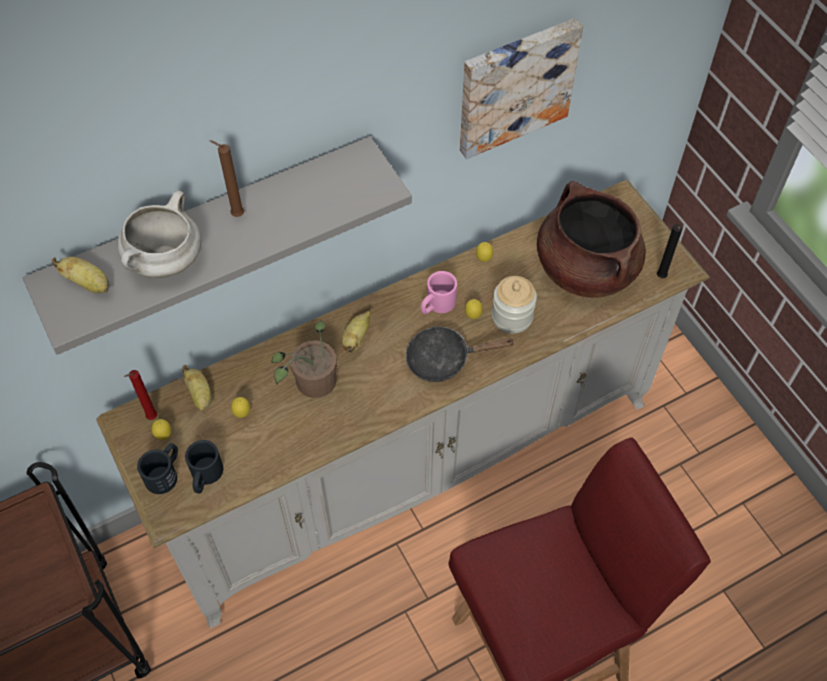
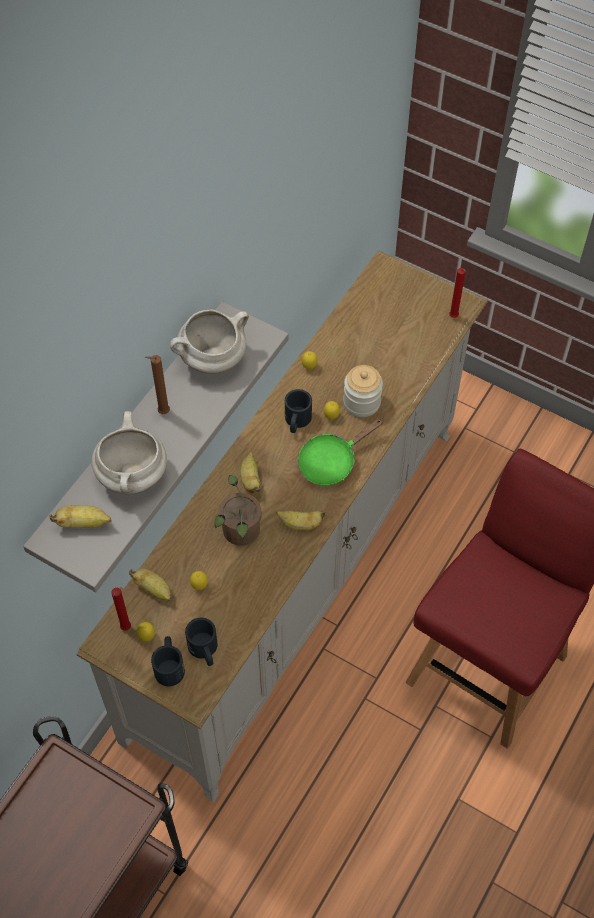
camera: 30 degrees left, 0 degrees up
(319, 186) = (212, 359): none -> white cooking pot
(374, 404) = (300, 524): none -> banana
(436, 305) = (296, 422): pink mug -> black mug
(444, 359) = (331, 461): black frying pan -> green frying pan
(515, 85) = (301, 210): picture -> none
(585, 268) = (392, 337): brown cooking pot -> none
(660, 278) = (454, 317): black candle -> red candle

